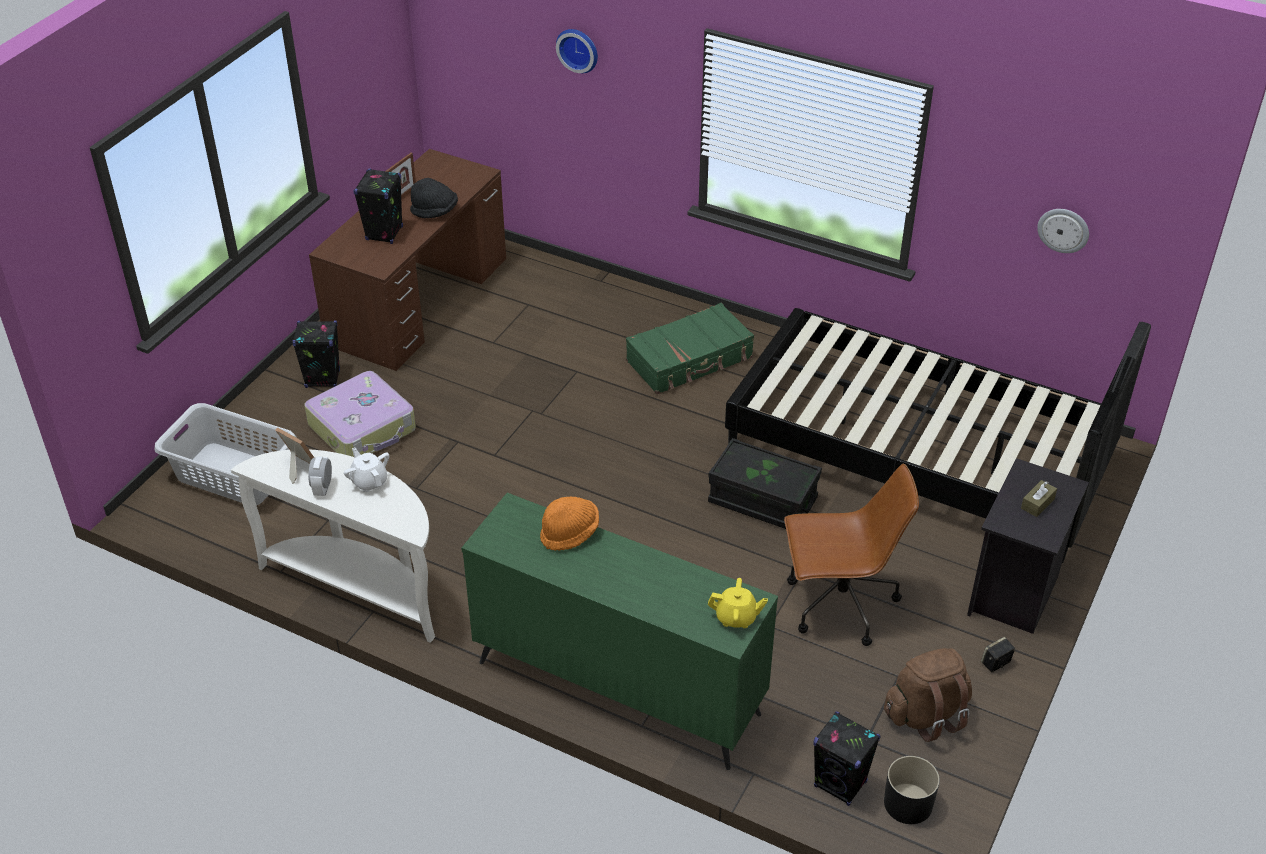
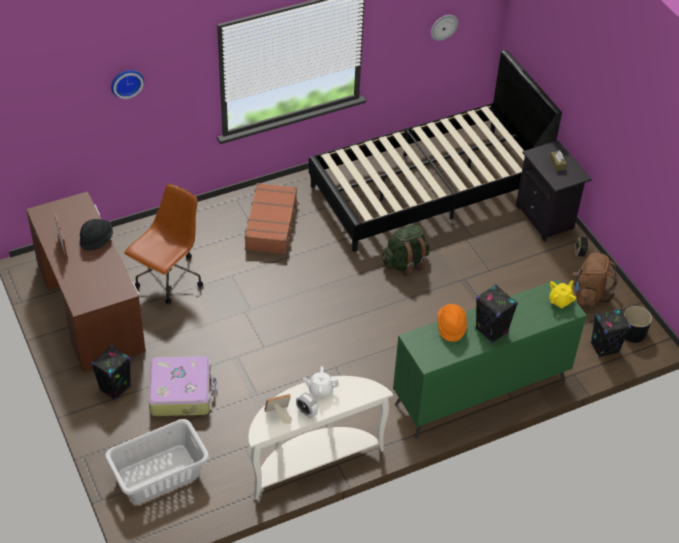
camera: 55 degrees left, 5 degrees up
(384, 233) = (92, 273): black speaker -> black speaker (491, 331)
(690, 360) = (272, 225): green suitcase -> brown suitcase
(762, 501) = (405, 263): black storage box -> green backpack
(839, 604) = (499, 280): brown office chair -> brown office chair (168, 279)

